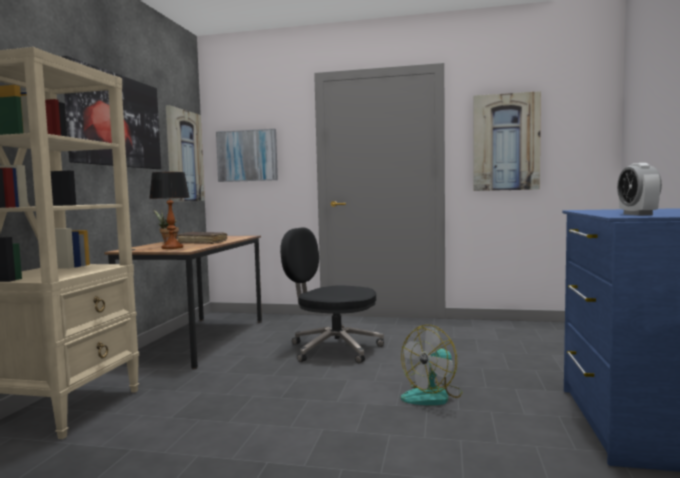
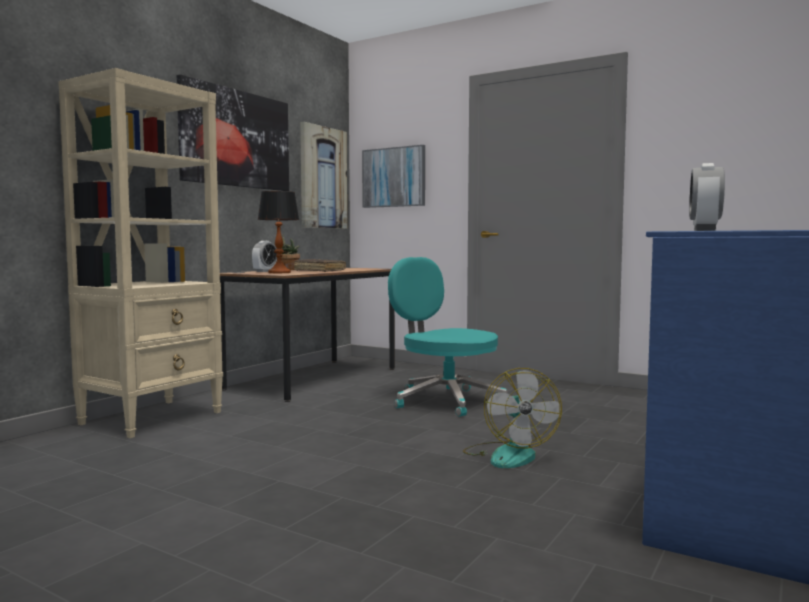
camera: 20 degrees right, 0 degrees up
(152, 246) = (265, 271): none -> alarm clock
(333, 349) = (445, 401): black office chair -> turquoise office chair
(433, 395) = (509, 454): fan -> fan turned 75 degrees counterclockwise
(506, 142) = (707, 153): picture -> none

